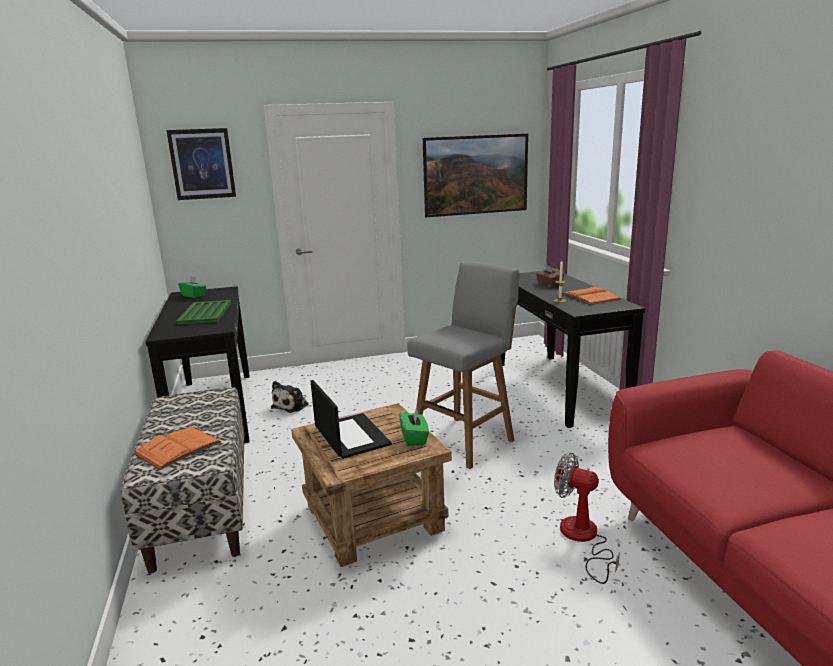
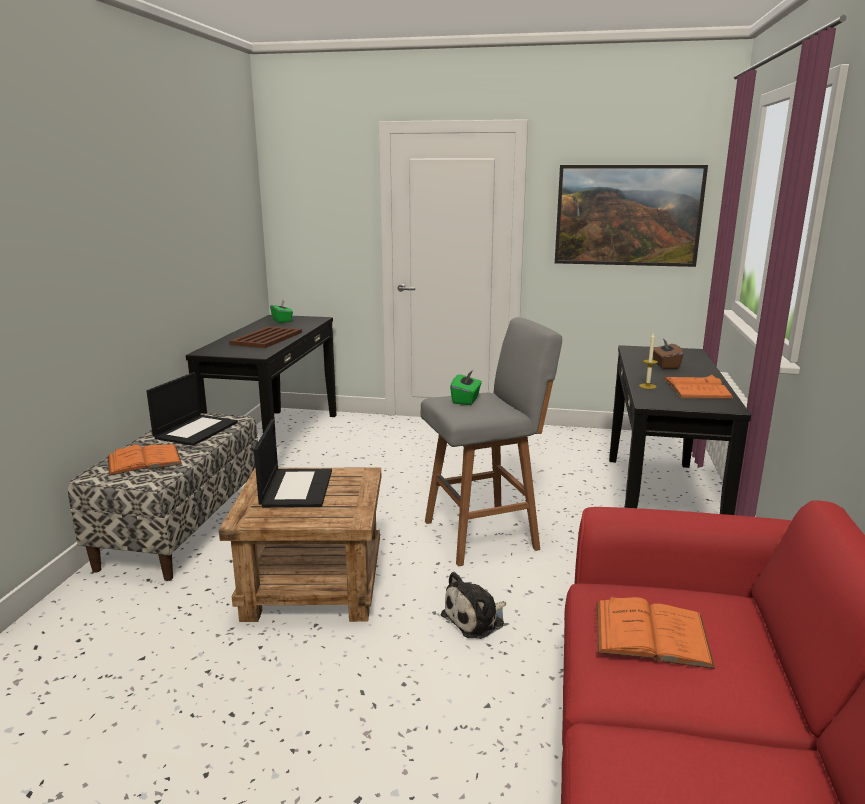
camera: 25 degrees right, 0 degrees up
(194, 410) = (196, 430): none -> laptop
(202, 164) = (312, 183): picture -> none
(205, 313) = (267, 338): green tray -> brown tray
(292, 405) = (346, 453): plush toy -> plush toy (476, 619)
(414, 438) = (351, 506): green tissue box -> green tissue box (466, 400)
(583, 539) = (507, 683): fan -> none
(717, 463) = (651, 633): none -> orange book

